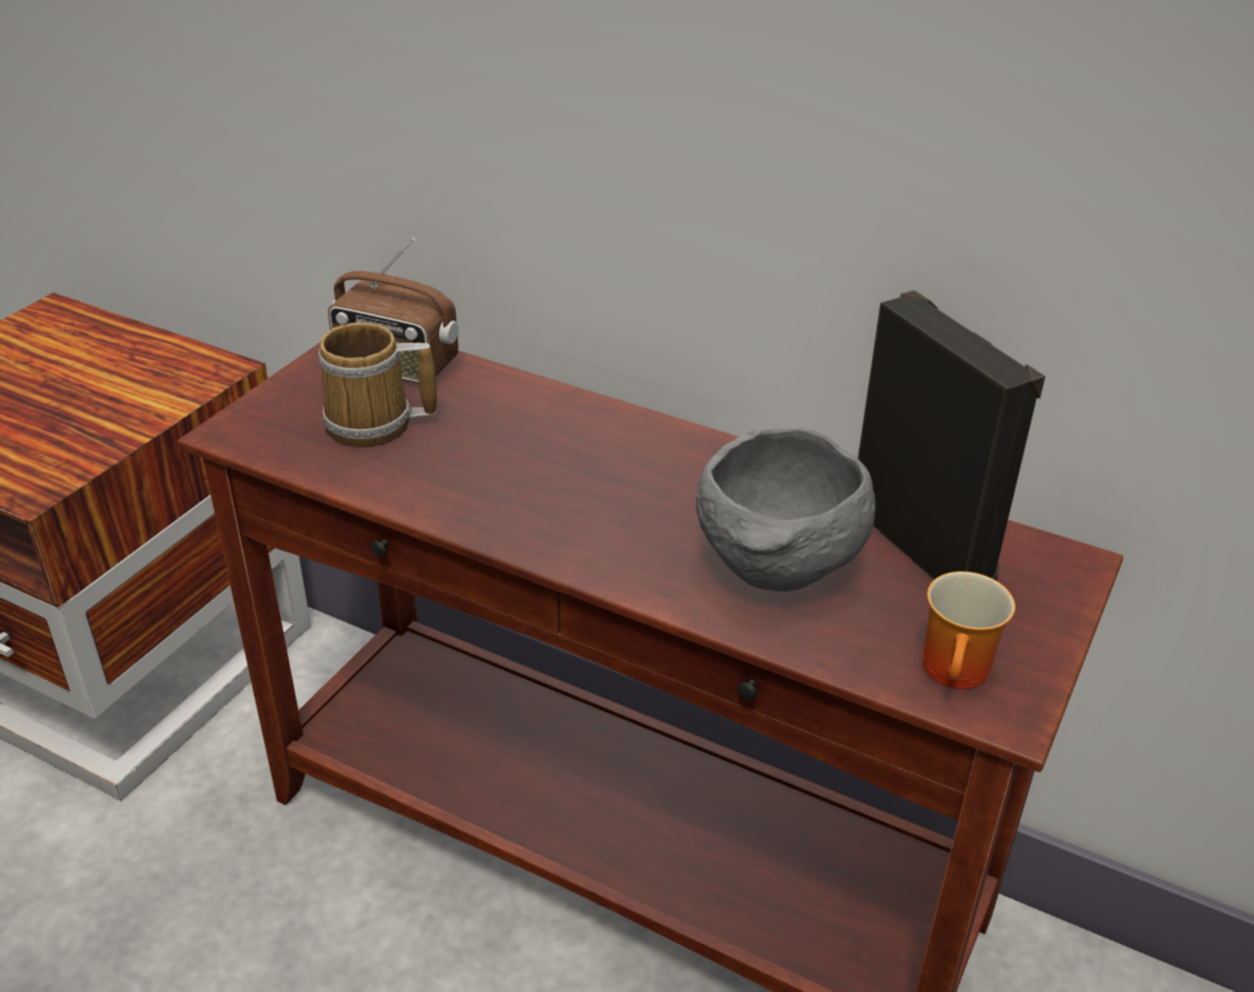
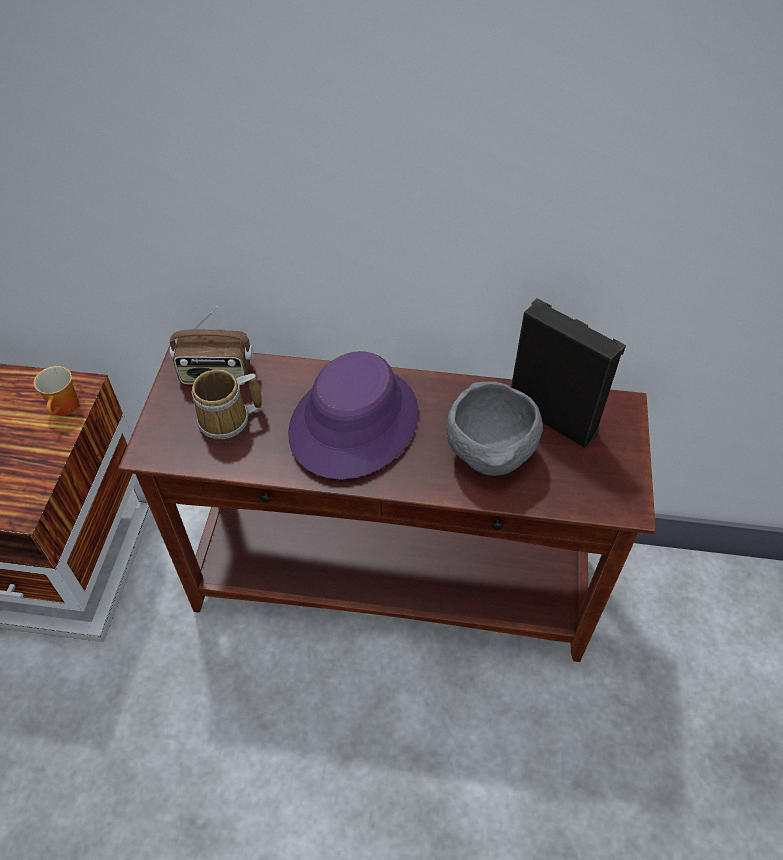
camera: 20 degrees left, 15 degrees up
(569, 471) = (353, 422): none -> purple hat
(959, 673) = (600, 491): mug -> mug (66, 407)

